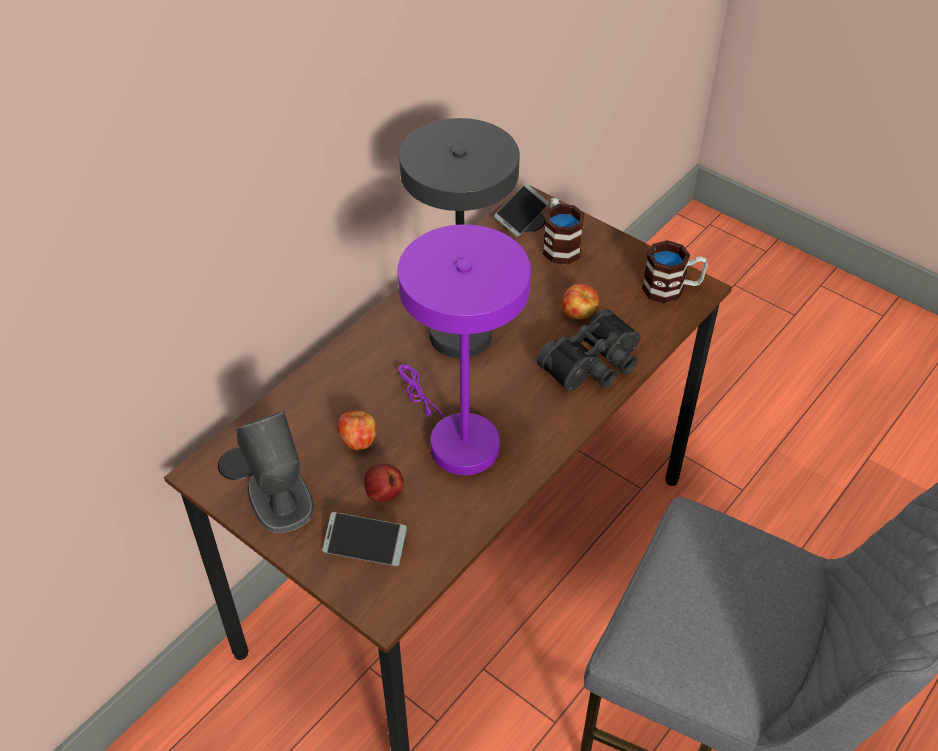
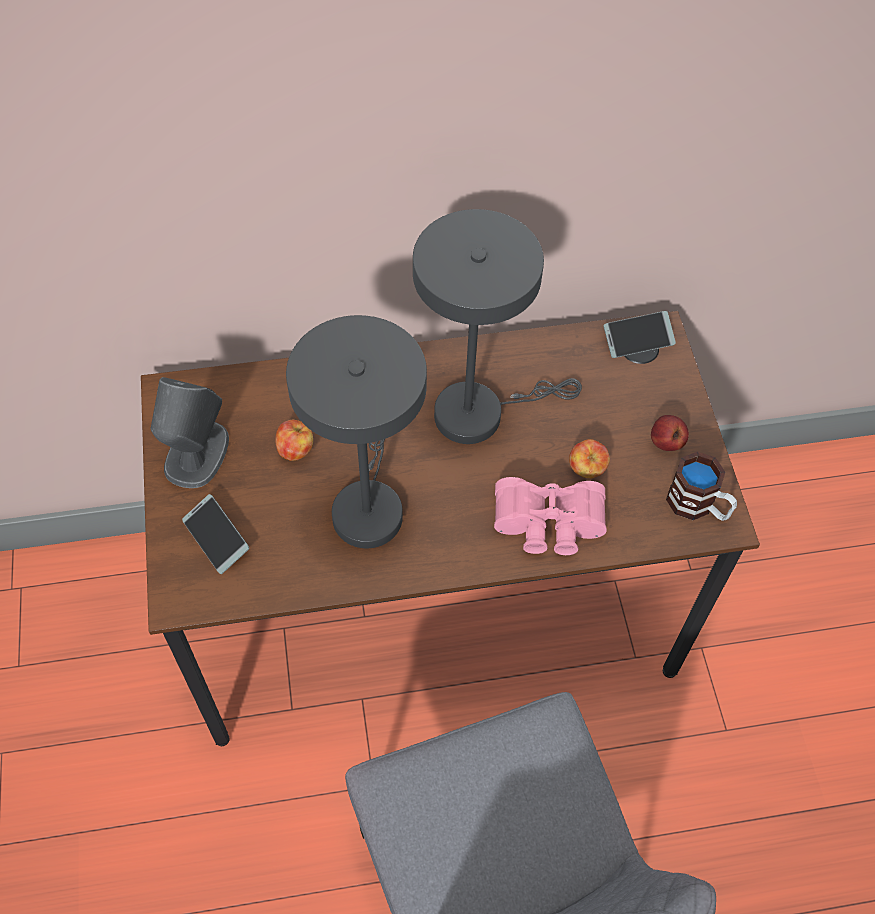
camera: 40 degrees right, 10 degrees up
(383, 494) = (269, 508): apple -> apple (665, 442)
(456, 439) = (368, 505): purple table lamp -> grey table lamp
(559, 245) = (640, 391): mug -> none
(595, 365) = (548, 526): black binoculars -> pink binoculars

